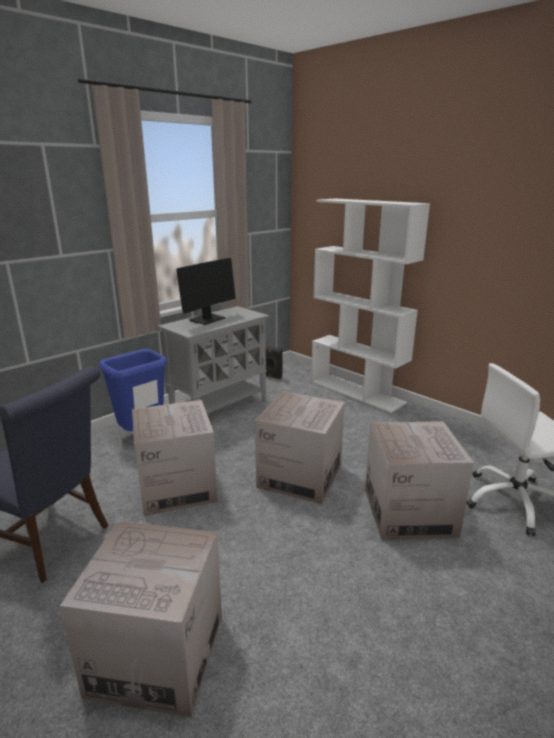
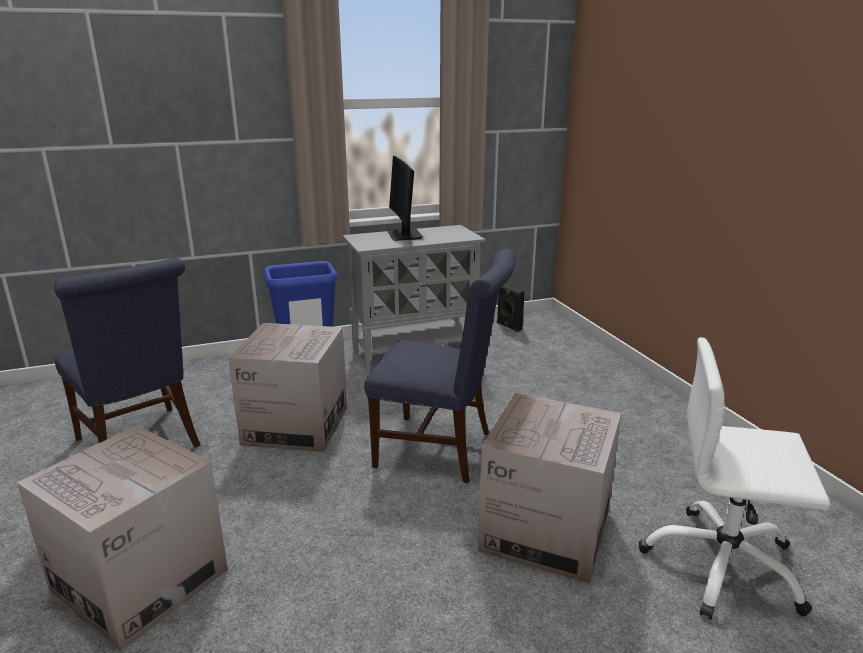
camera: 25 degrees right, 0 degrees up
(207, 319) = (404, 235): monitor -> monitor turned 105 degrees clockwise
(300, 476) = (441, 449): cardboard box -> blue chair
(357, 392) = (609, 367): white bookcase -> none

